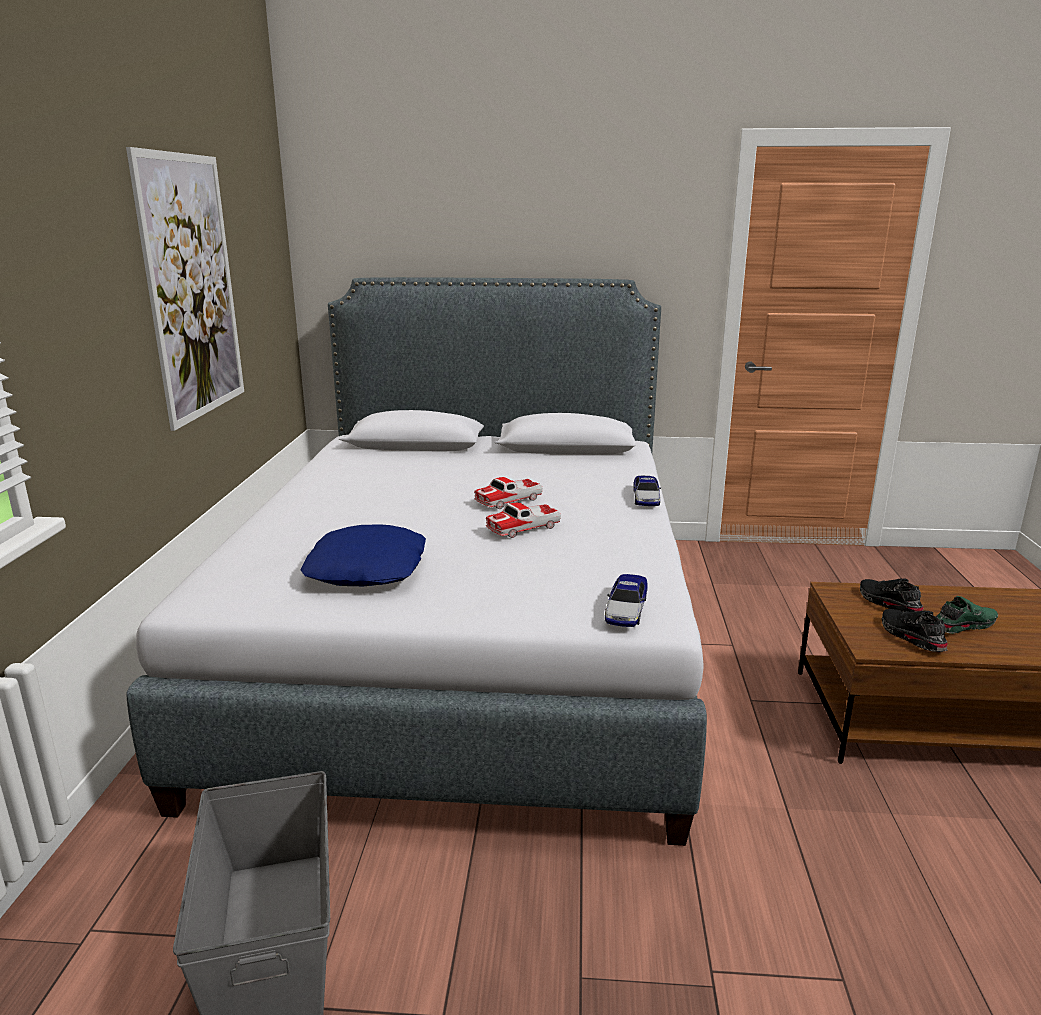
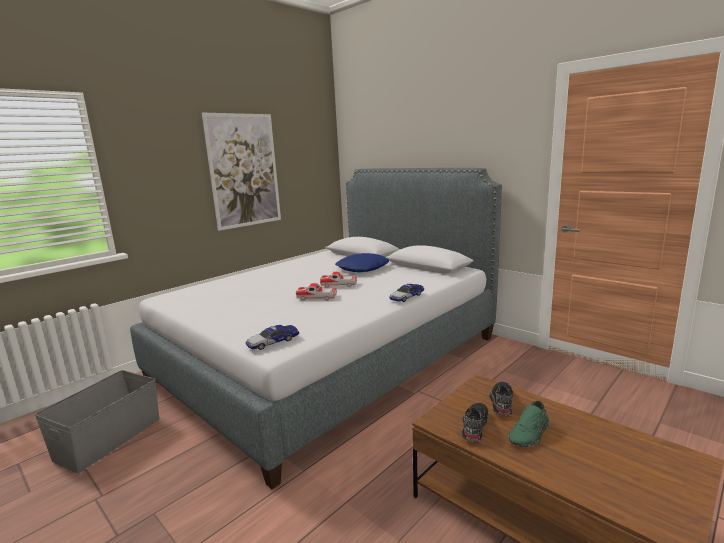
camera: 40 degrees right, 5 degrees down
(368, 569) = (227, 299): blue pillow -> blue pillow (363, 268)
(962, 625) = (530, 434): green shoe -> green shoe turned 120 degrees clockwise

